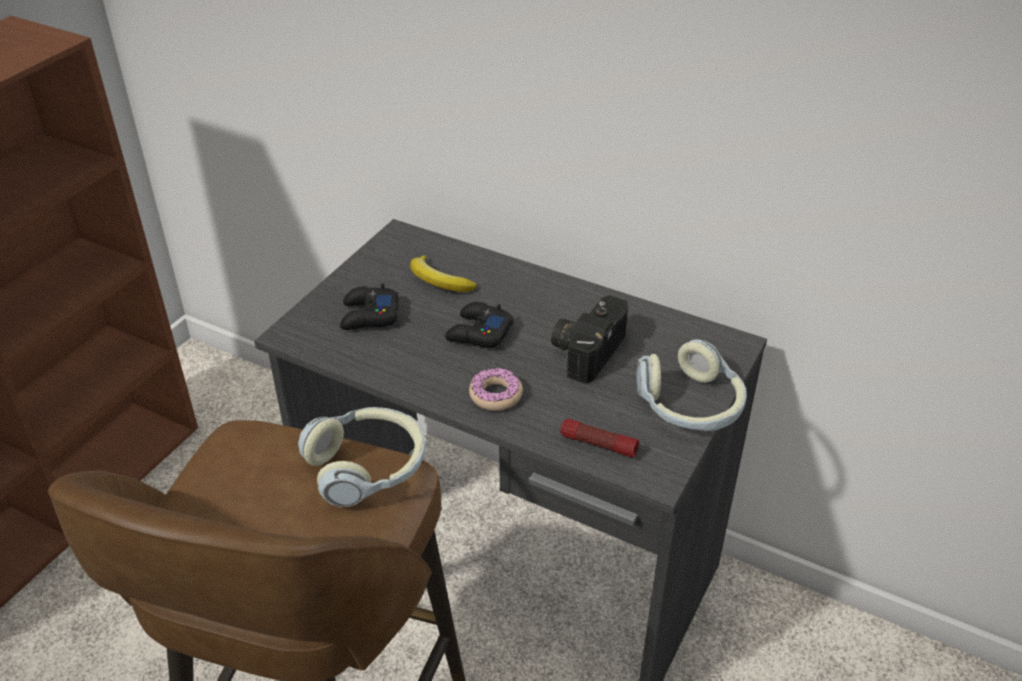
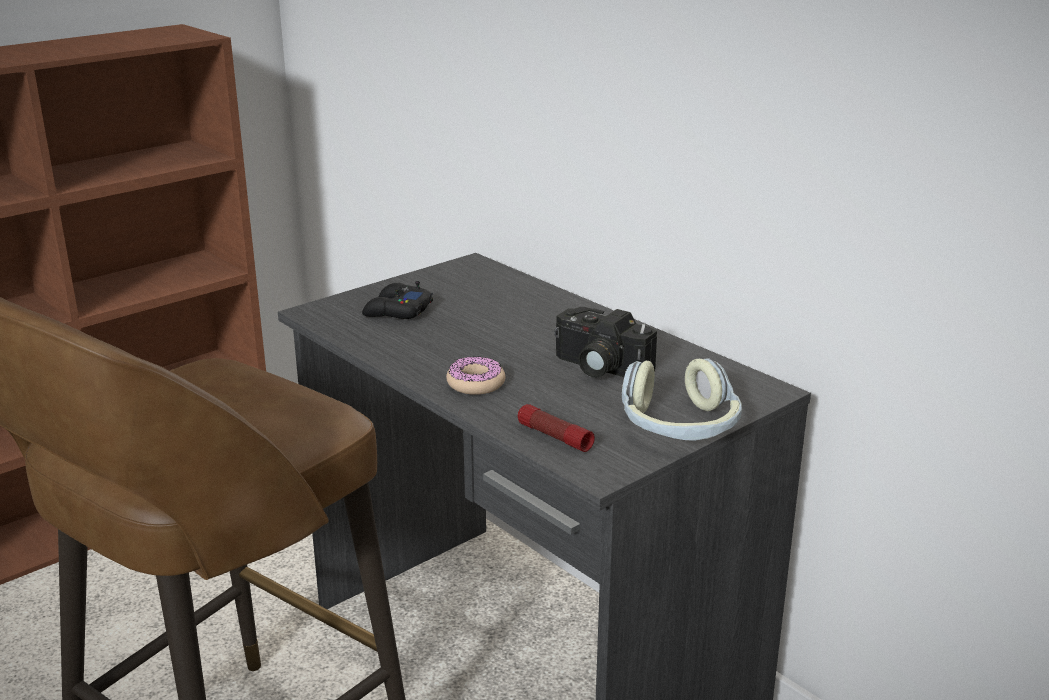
camera: 20 degrees right, 15 degrees down
(368, 467) = (301, 402): headphones -> none
(438, 281) = (484, 299): banana -> none
(478, 333) = (494, 339): black game controller -> none
(586, 350) = (598, 368): camera -> camera turned 105 degrees counterclockwise

